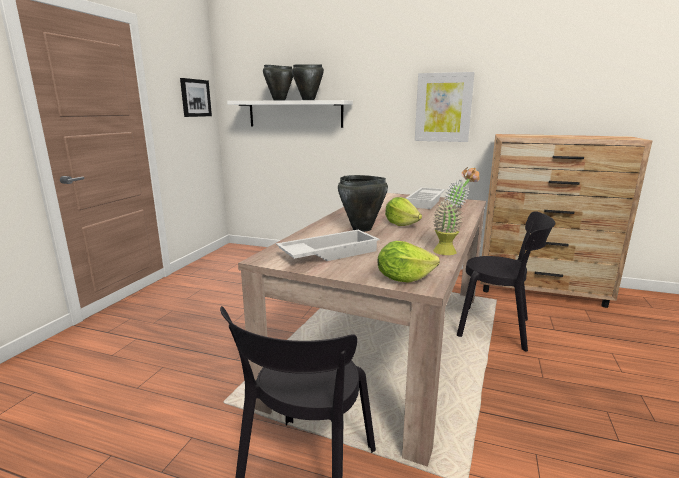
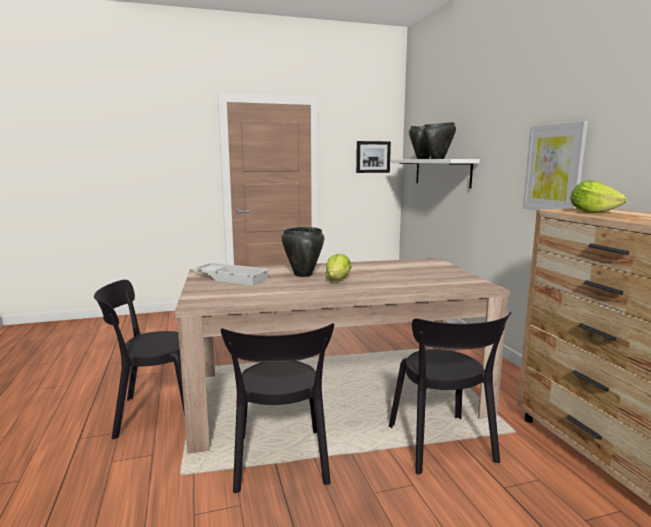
camera: 55 degrees right, 5 degrees down
(403, 279) = (201, 298): lettuce -> lettuce (592, 212)
(426, 202) = (441, 275): white tray -> none
(450, 251) = (283, 300): potted plant -> none
(481, 408) = (280, 463): none -> black chair

